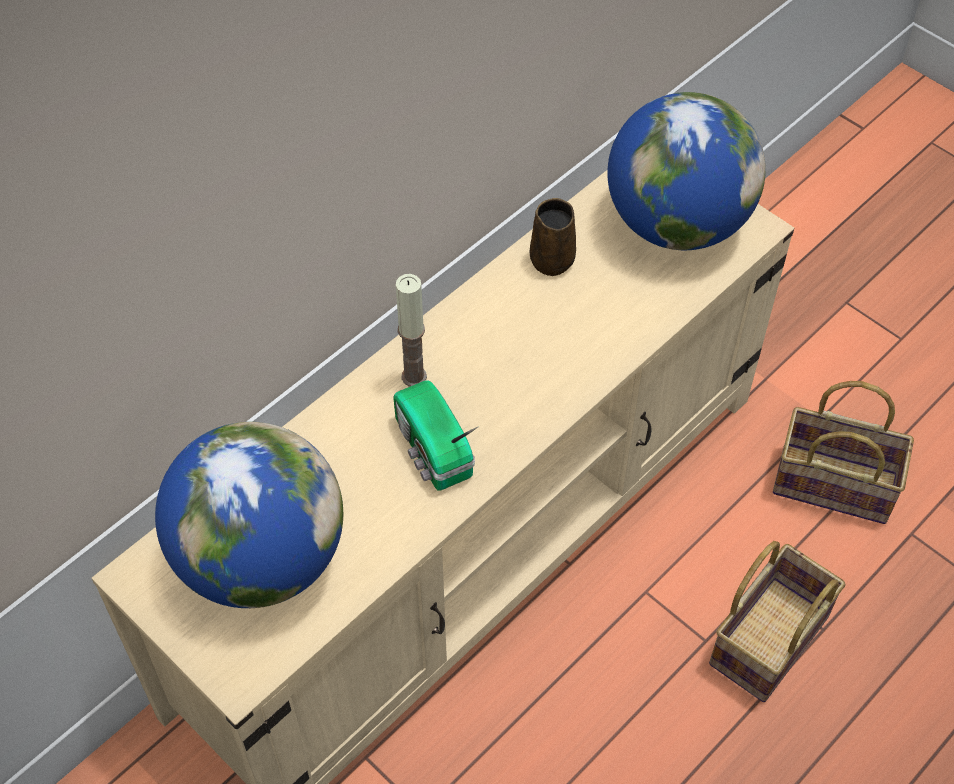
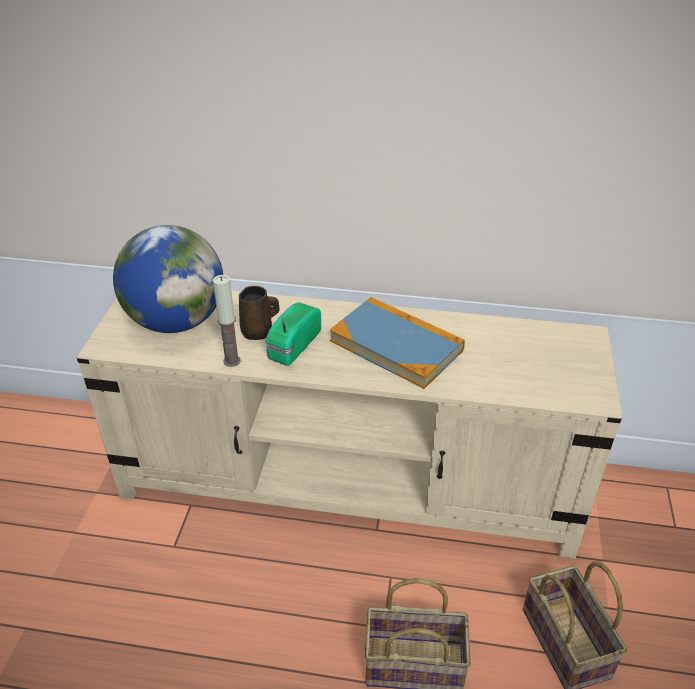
camera: 55 degrees right, 15 degrees down
(414, 376) = (333, 318): candle -> candle (232, 361)
(523, 344) = (396, 345): none -> book
(553, 258) = (467, 330): brown mug -> brown mug (258, 332)
(676, 224) = (554, 365): globe -> none

